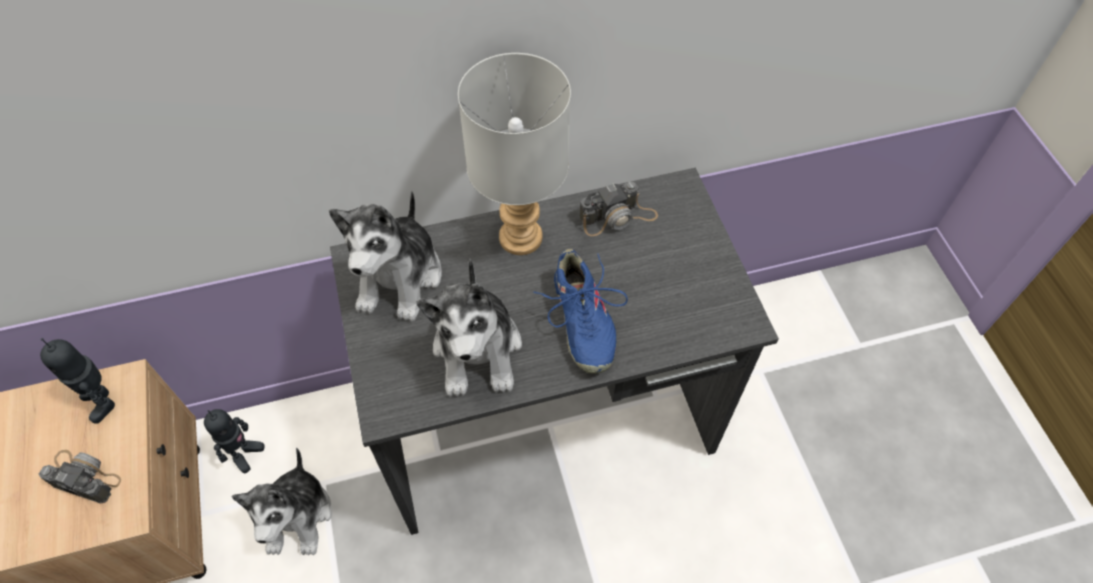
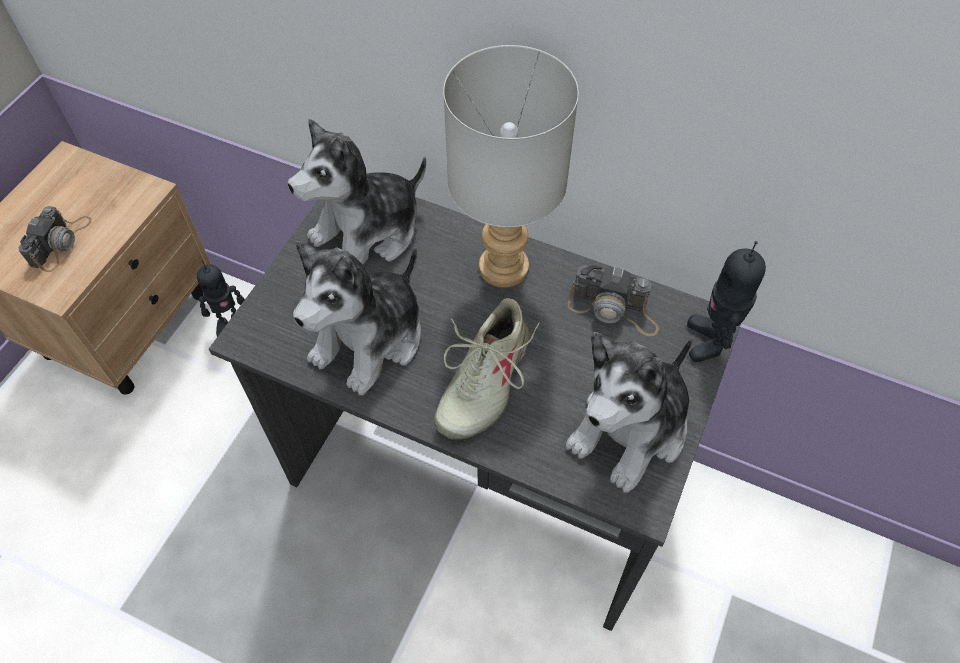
camera: 40 degrees right, 0 degrees up
(83, 476) = (61, 242): camera -> camera turned 45 degrees clockwise
(103, 401) = (122, 196): toy robot -> toy robot (710, 341)
(298, 516) = (225, 402): plush toy -> plush toy (630, 429)
(581, 321) = (483, 381): blue shoe -> beige shoe

